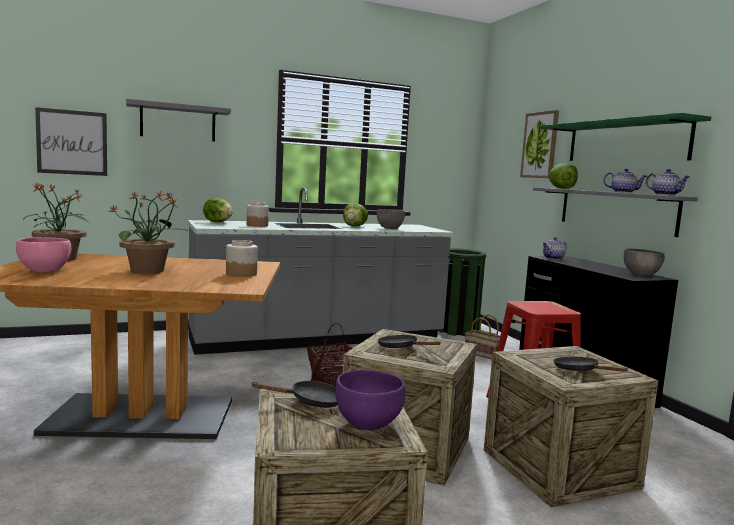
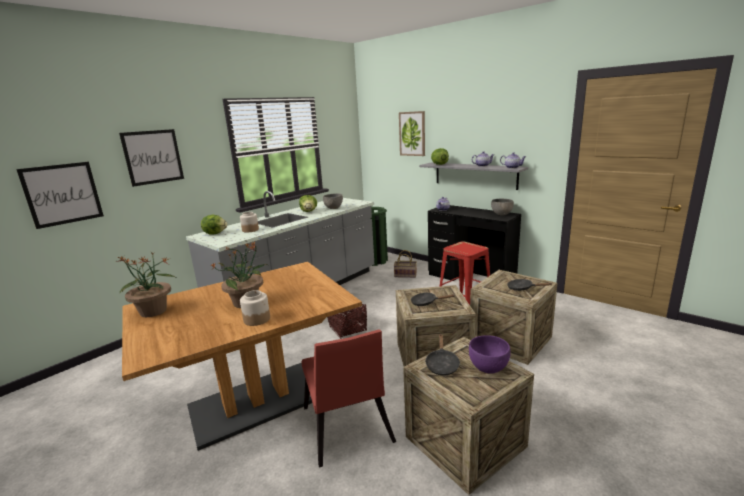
camera: 25 degrees left, 10 degrees up
(45, 271) = (174, 330): pink bowl -> none
(178, 122) = (153, 157): grey shelf -> picture
(198, 478) = (347, 429): none -> red chair
(241, 274) = (310, 284): jar -> jar (257, 319)
(311, 402) = (442, 364): black frying pan -> black frying pan turned 135 degrees clockwise
(625, 141) = (477, 133): green shelf -> none

